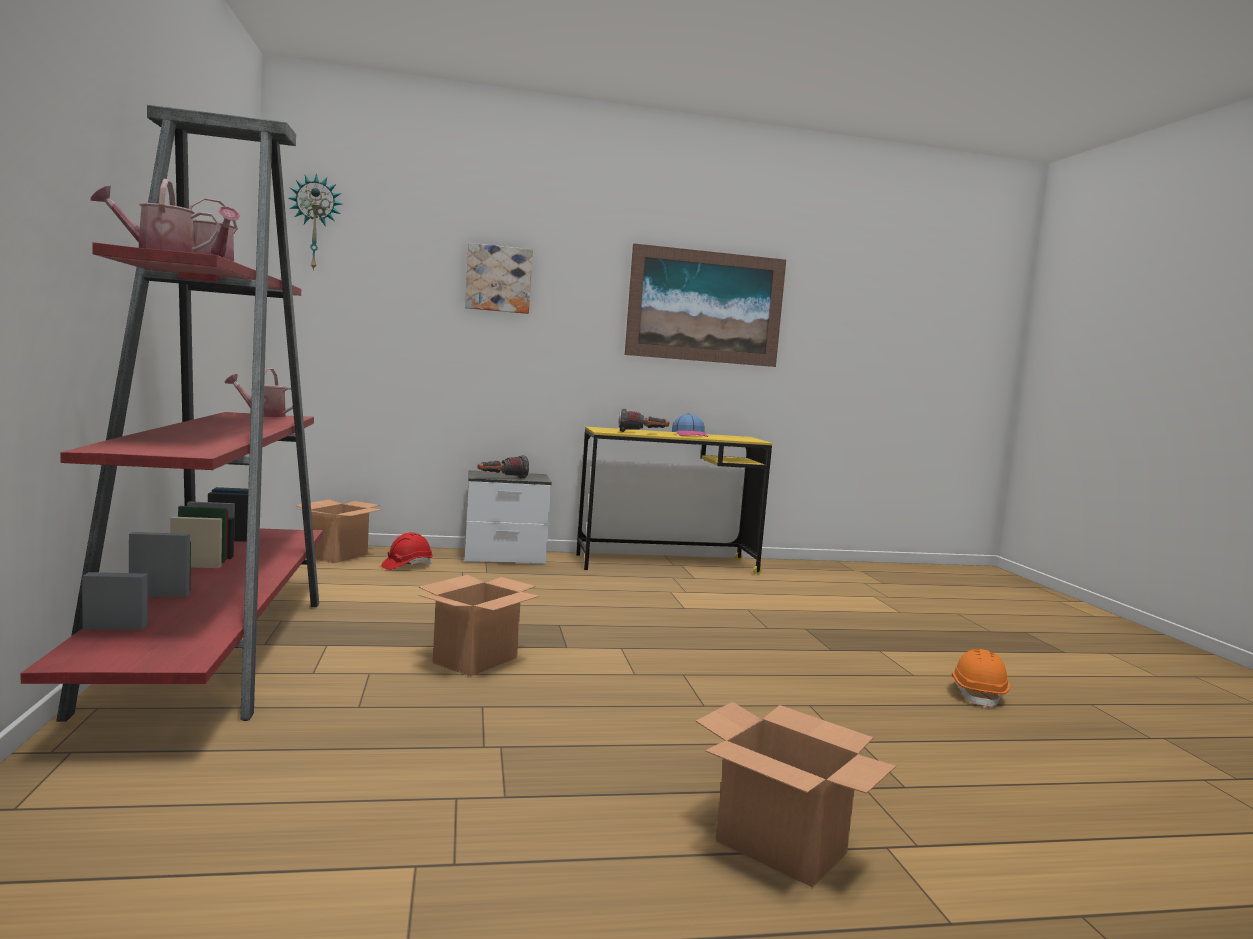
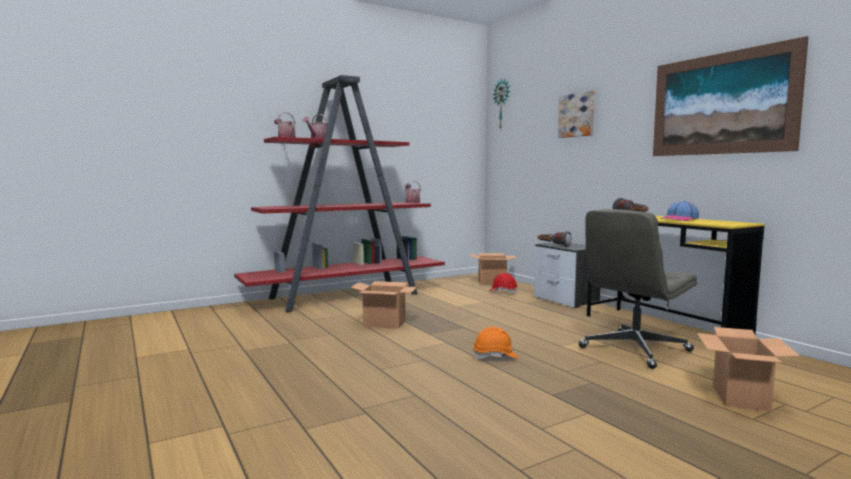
camera: 70 degrees right, 0 degrees up
(721, 590) = (634, 350): none -> grey office chair
(782, 848) = (215, 401): cardboard box -> cardboard box (741, 397)
(978, 695) = (532, 459): orange hard hat -> orange hard hat (495, 357)

